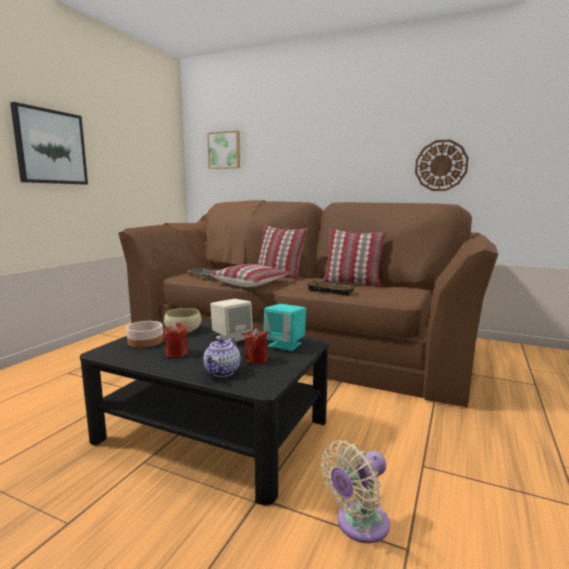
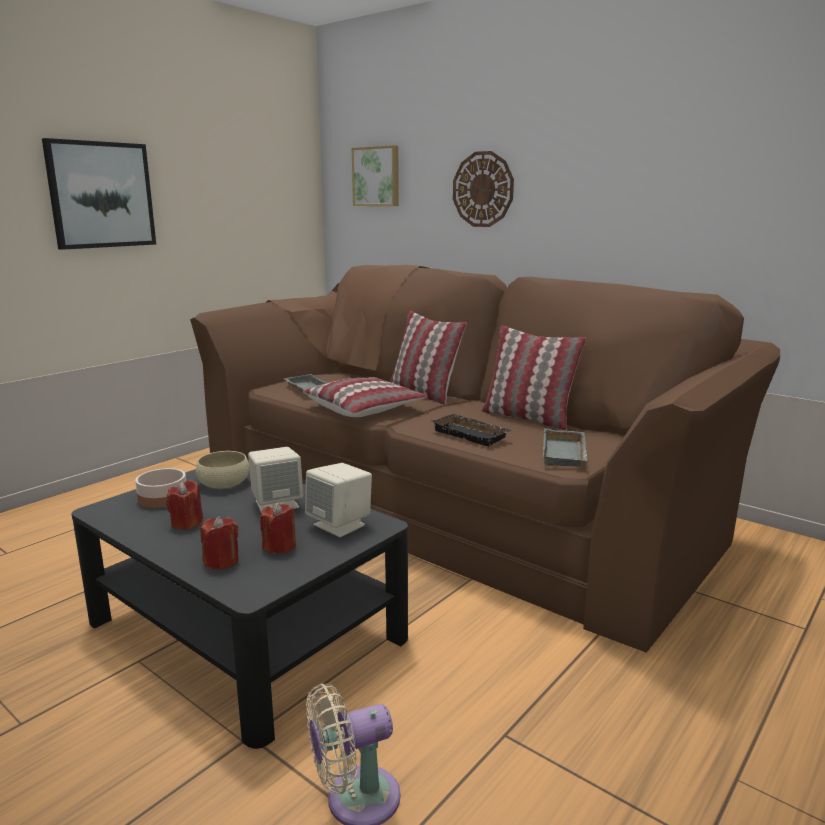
camera: 15 degrees right, 5 degrees up
(223, 372) = (221, 561): teapot -> red candle
(285, 345) = (340, 525): turquoise speaker -> beige speaker
(396, 296) = (566, 454): none -> grey tray
(441, 165) = (717, 215): wall clock -> wall clock (483, 189)

